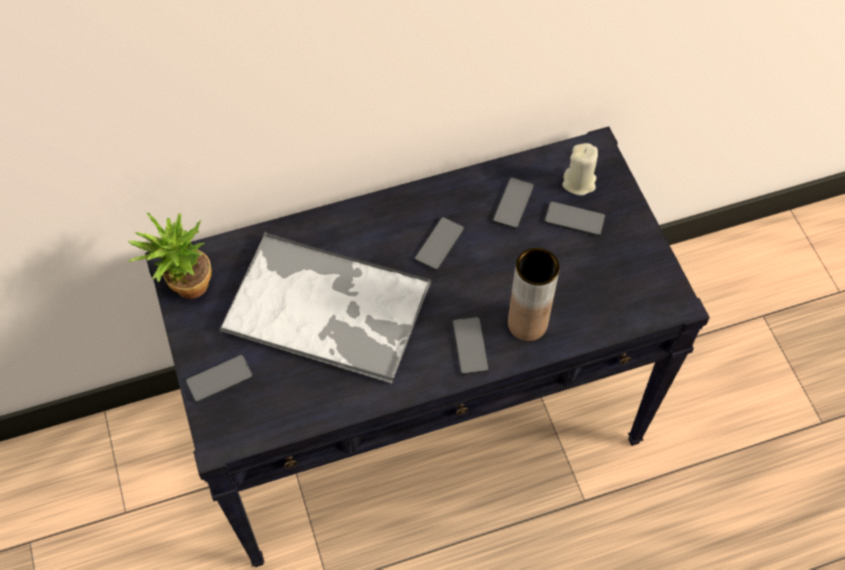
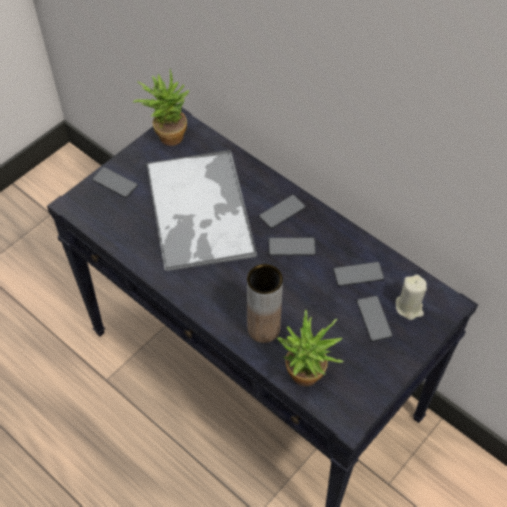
camera: 60 degrees right, 5 degrees down
(470, 346) = (223, 302): phone -> phone (282, 212)
(610, 316) = (306, 379): none -> potted plant

